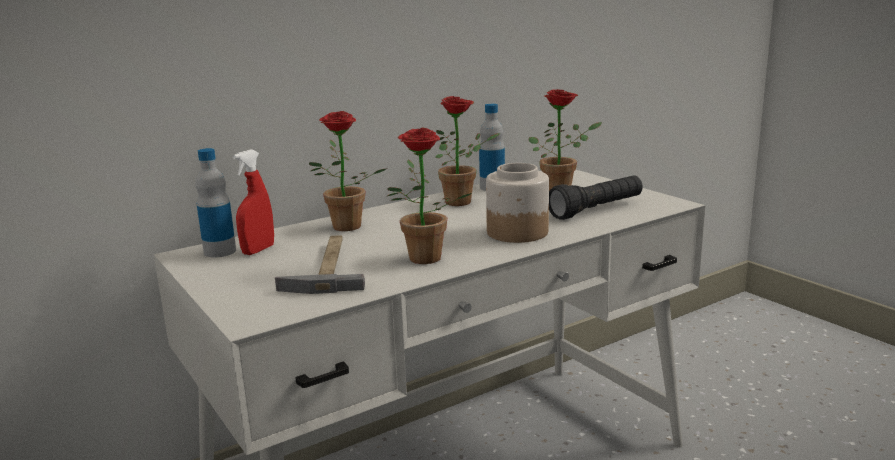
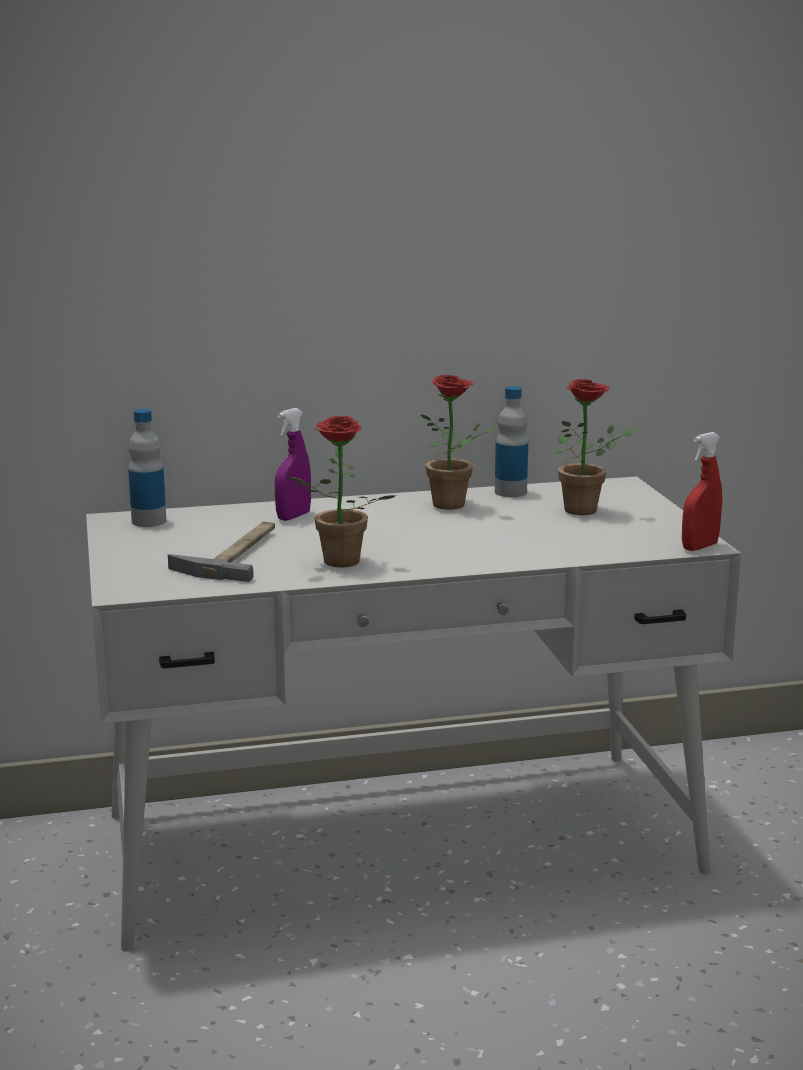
camera: 20 degrees right, 0 degrees up
(258, 250) = (186, 526): red spray bottle -> red spray bottle (699, 547)
(345, 229) = (293, 516): potted plant -> purple spray bottle
(516, 232) = (470, 549): jar -> none
(596, 210) = (597, 538): black flashlight -> none

